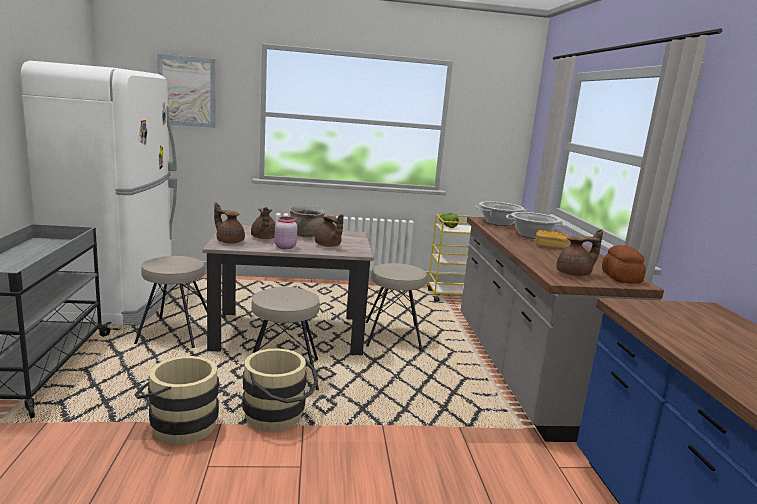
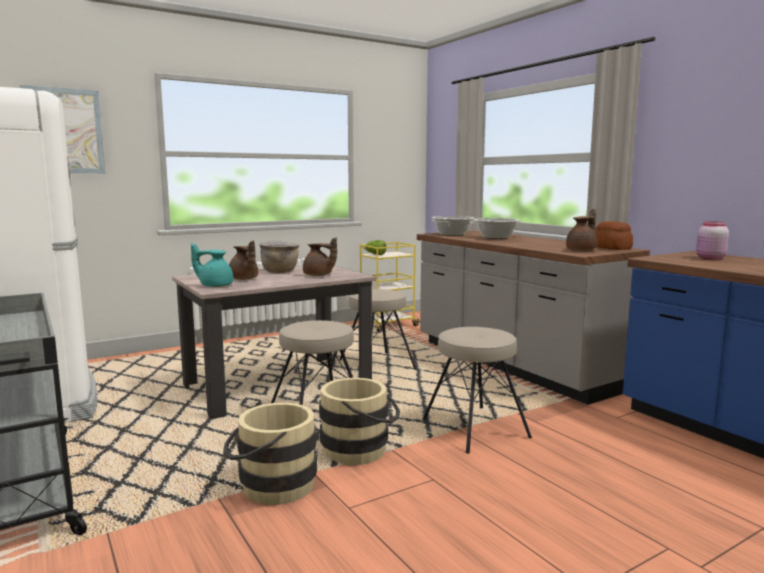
camera: 25 degrees left, 5 degrees down
(175, 333) = (148, 414): beige stool -> beige stool (474, 429)
(229, 241) = (215, 286): brown teapot -> turquoise teapot
(284, 247) = (281, 282): pink jar -> pink jar (709, 258)
(550, 246) = (524, 241): bread -> none

